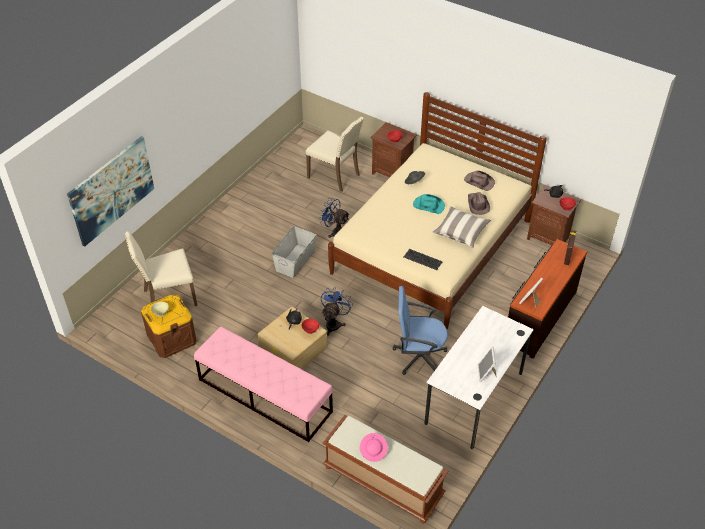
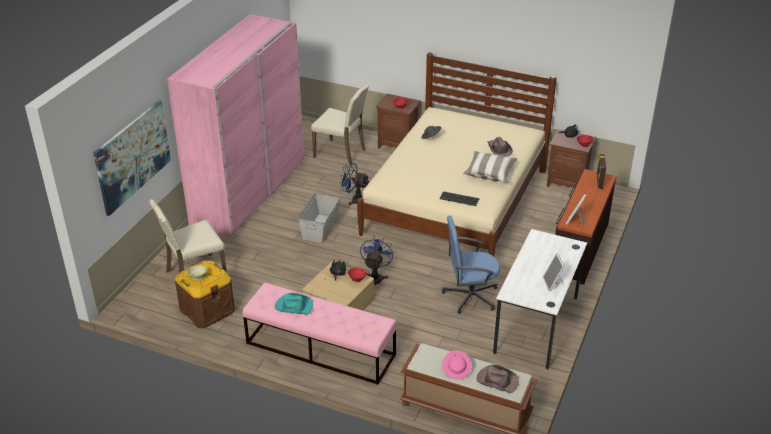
camera: 10 degrees left, 10 degrees down
(238, 210) = (248, 192): none -> pink wardrobe
(428, 205) = (451, 154): turquoise hat -> turquoise hat (293, 306)
(479, 182) = (494, 131): brown hat -> brown hat (497, 380)

